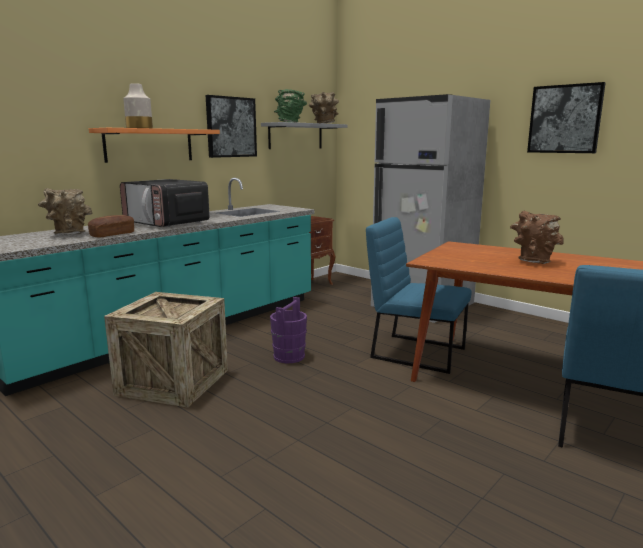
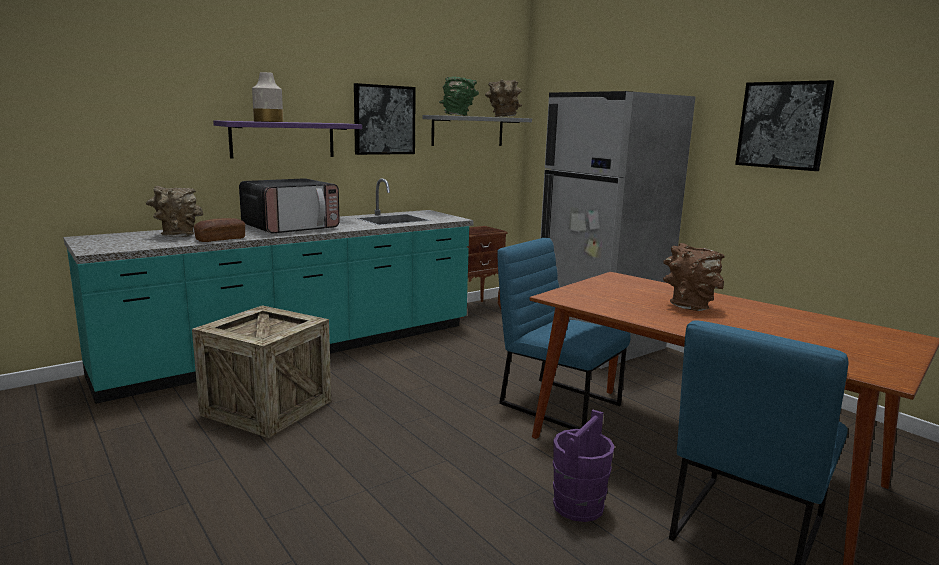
camera: 10 degrees right, 0 degrees up
(149, 145) = (283, 139): orange shelf -> purple shelf
(167, 222) = (291, 228): microwave -> microwave turned 90 degrees counterclockwise
(289, 356) = (406, 392): purple bucket -> purple bucket (578, 506)

